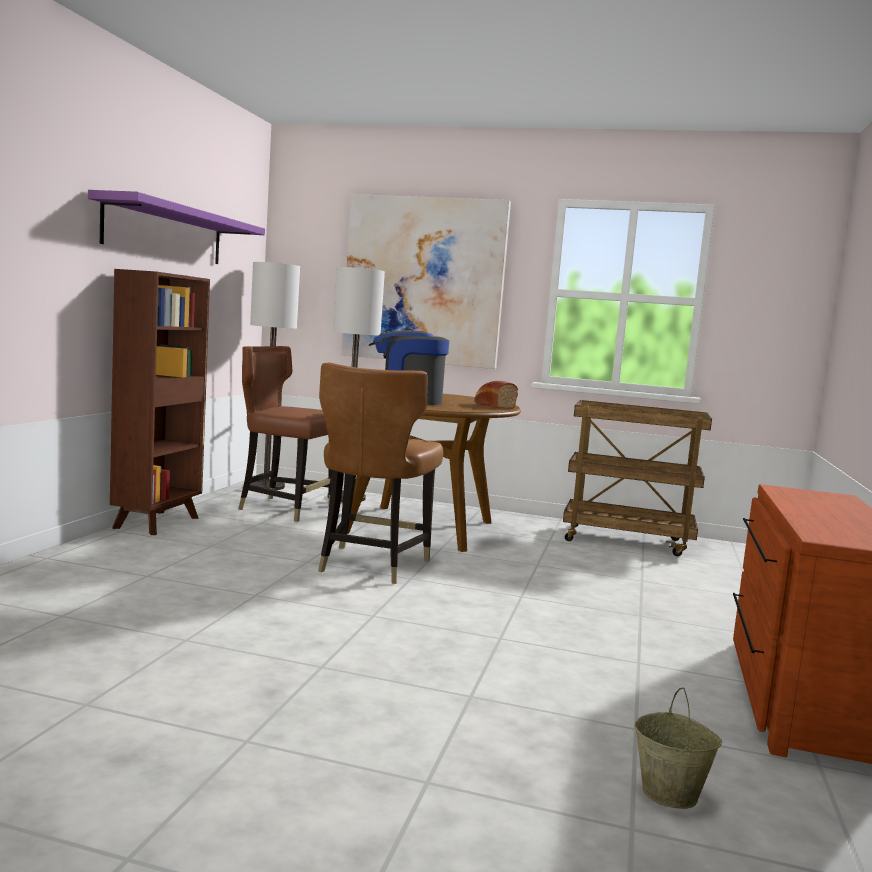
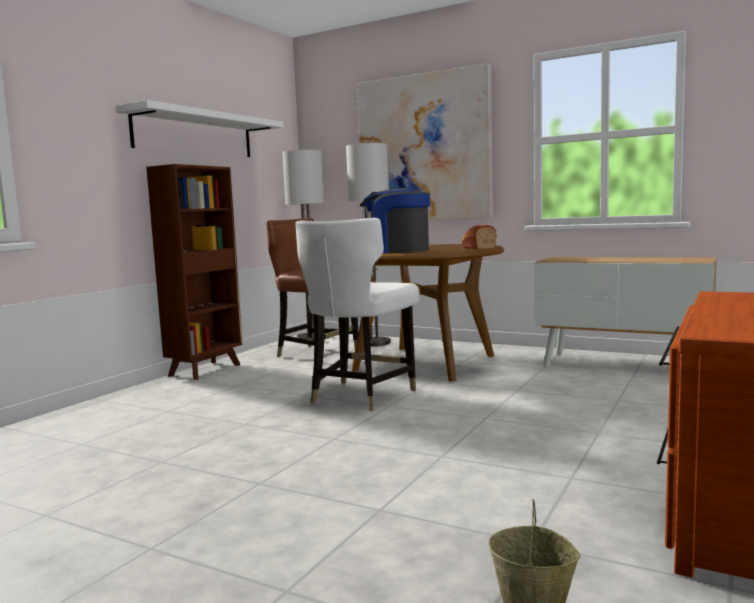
camera: 15 degrees right, 0 degrees up
(165, 232) = (195, 134): purple shelf -> white shelf
(371, 565) = (360, 396): brown chair -> white chair
(628, 541) = (623, 365): brown cart -> cabinet

